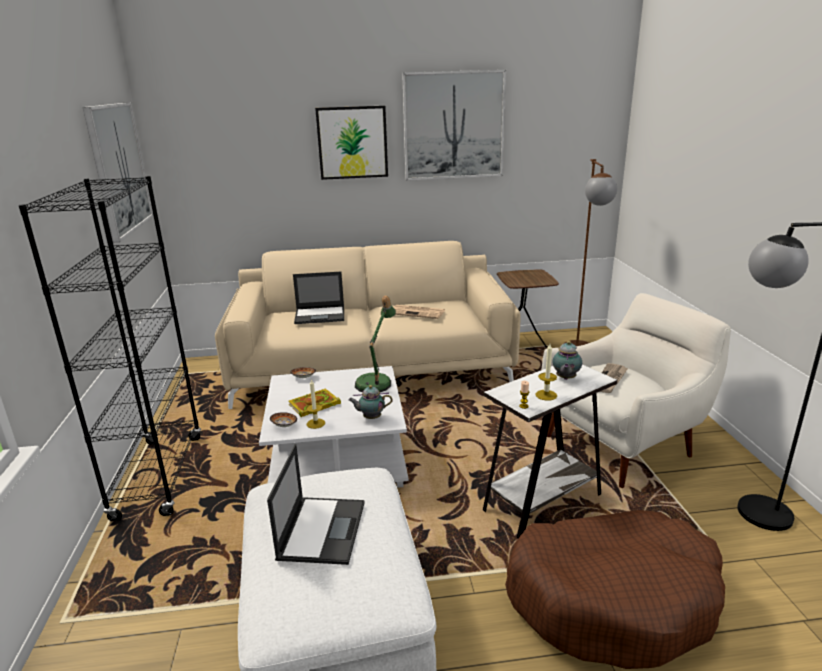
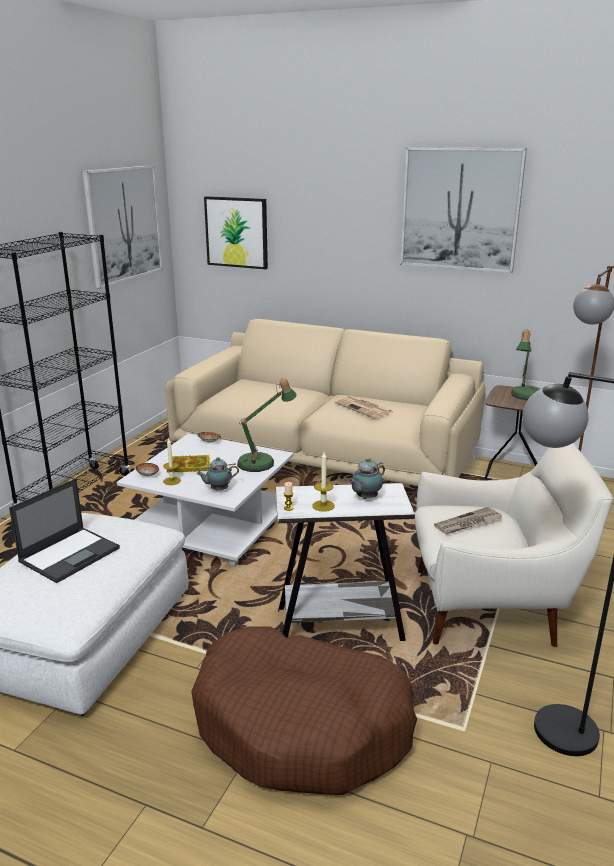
camera: 30 degrees right, 0 degrees up
(320, 315) = (273, 390): laptop -> none
(352, 142) = (350, 218): picture -> picture (237, 232)
(371, 417) = (218, 490): teapot -> teapot turned 45 degrees counterclockwise
(528, 276) = (525, 396): none -> table lamp

